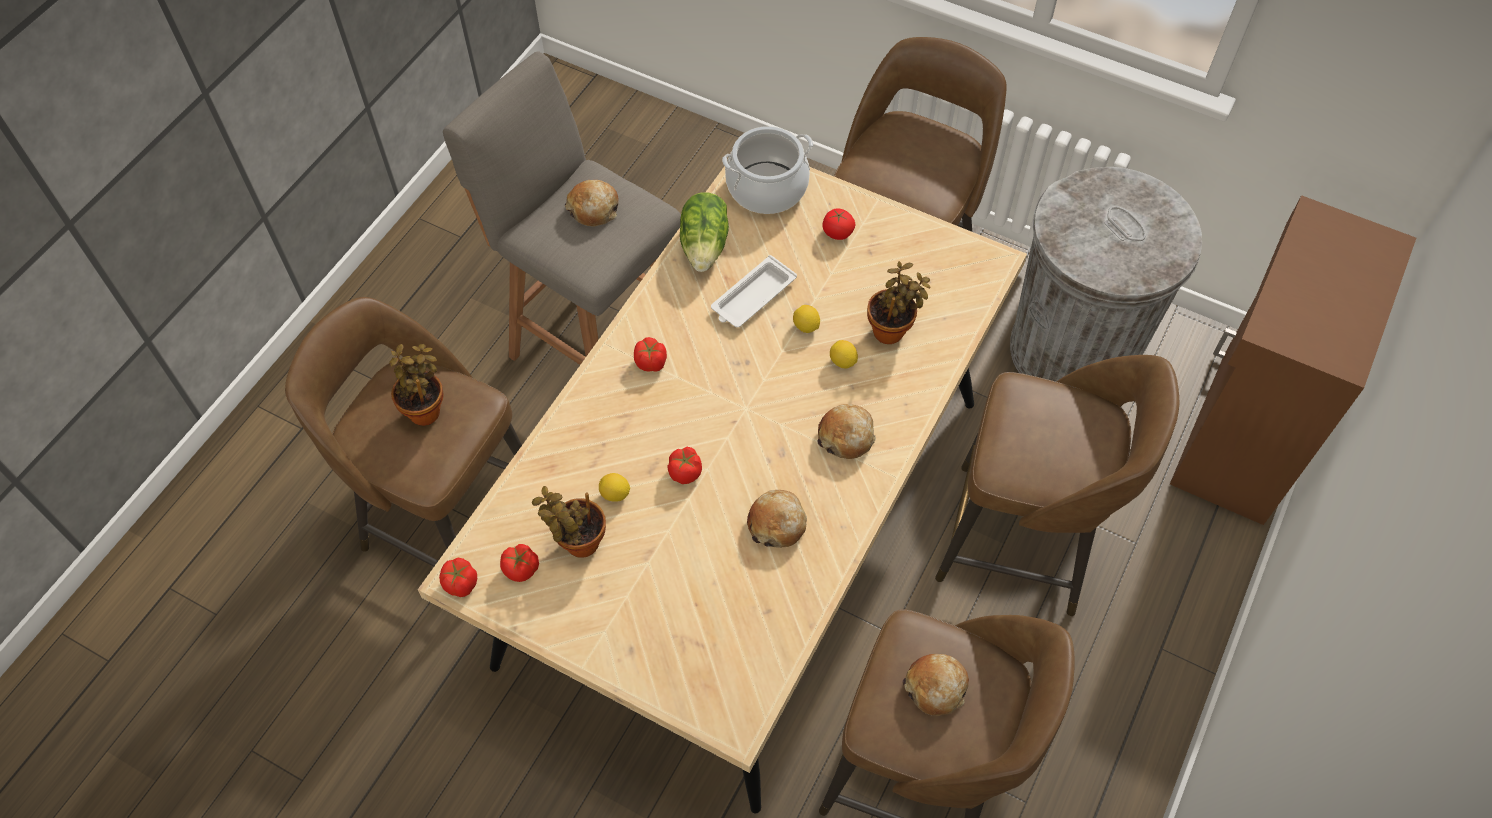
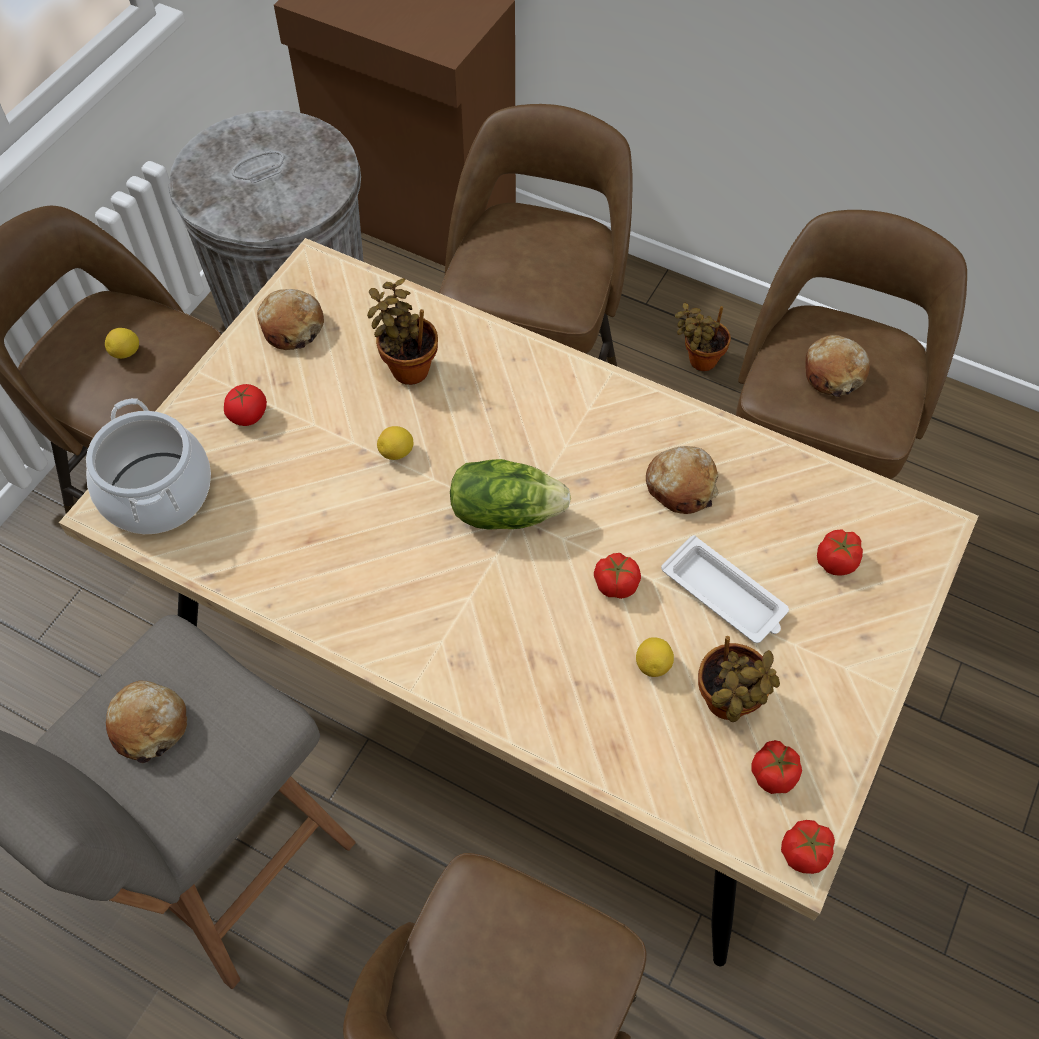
camera: 90 degrees left, 0 degrees up
(425, 409) = (488, 968): potted plant -> potted plant (699, 360)
(651, 362) = (445, 629): tomato -> tomato (836, 561)
(705, 246) = (250, 566): lettuce -> lettuce (505, 512)
(752, 297) = (345, 510): white tray -> white tray (725, 595)
(842, 362) = (452, 416): lemon -> lemon (126, 353)
(846, 436) = (559, 416): bread -> bread (292, 327)

